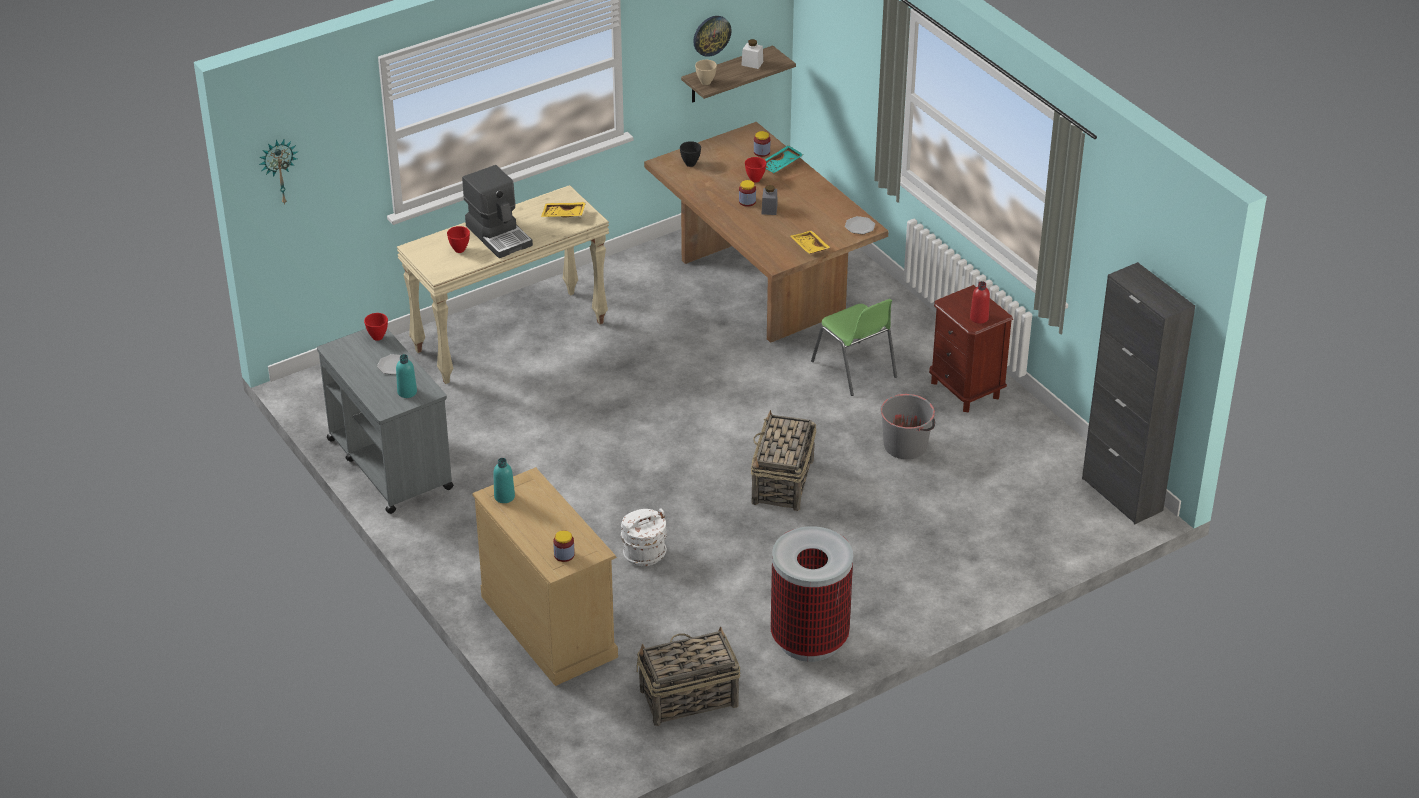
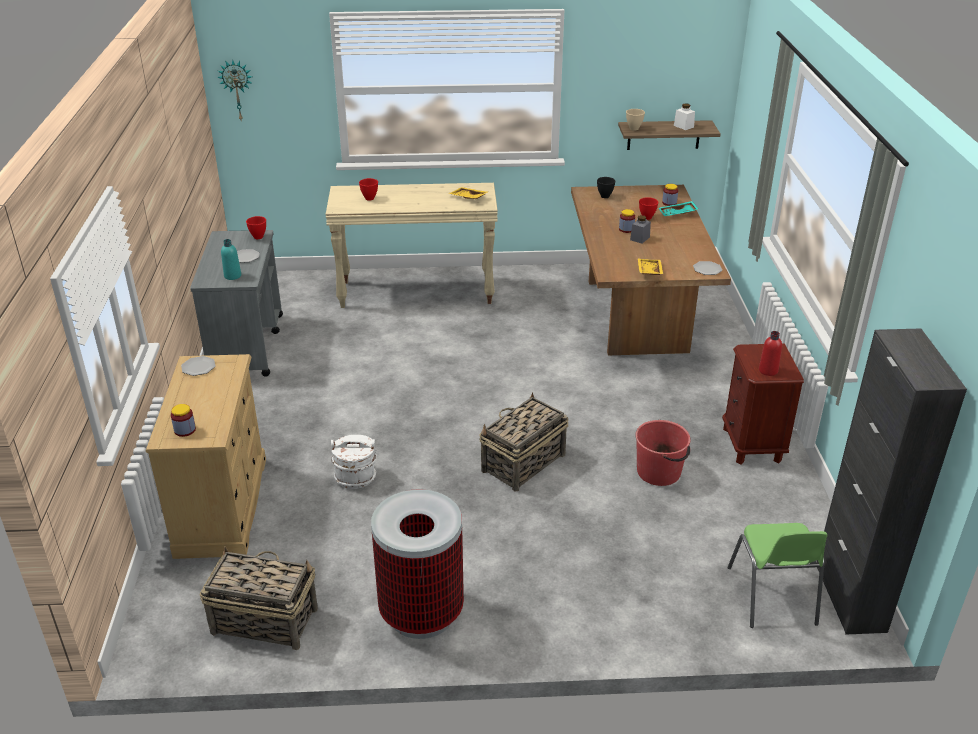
camera: 30 degrees right, 5 degrees down
(499, 235) = (408, 197): coffee machine -> none
(504, 497) = (198, 367): turquoise bottle -> plate
(711, 35) = (652, 91): wall clock -> none
(855, 370) = (662, 397): green chair -> green chair (772, 597)
(906, 445) = (659, 472): grey bucket -> red bucket

